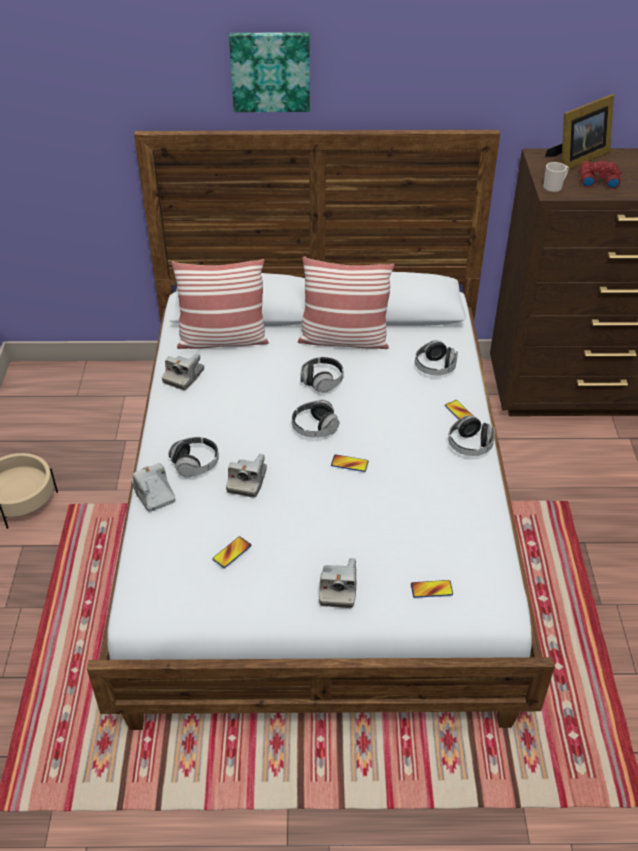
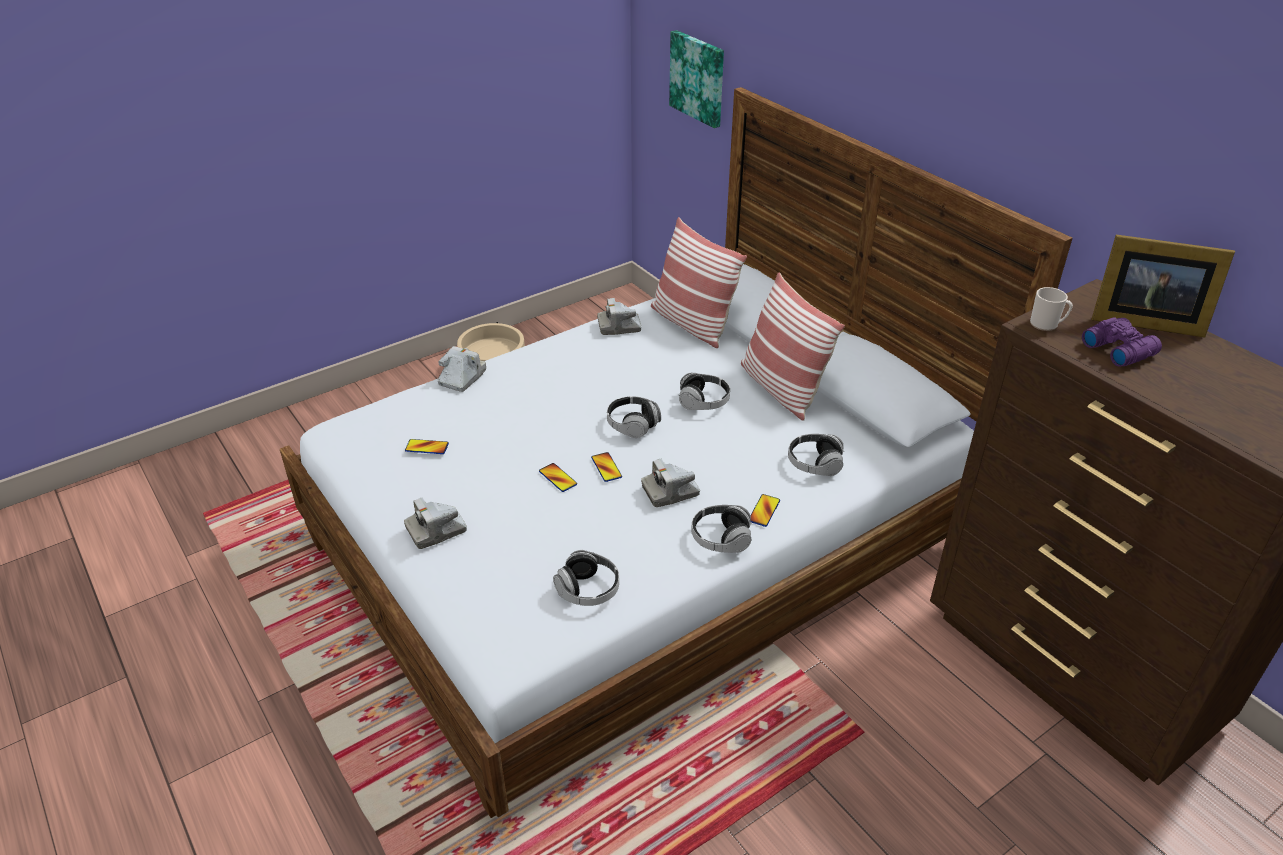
camera: 55 degrees right, 5 degrees down
(195, 464) = (517, 382): headphones -> headphones (588, 590)
(247, 481) = (521, 417): camera -> camera (670, 492)
(270, 71) = (860, 65): picture -> picture (698, 78)
(431, 589) = (484, 594): phone -> phone (557, 478)
(597, 180) = (1118, 349): red binoculars -> purple binoculars

